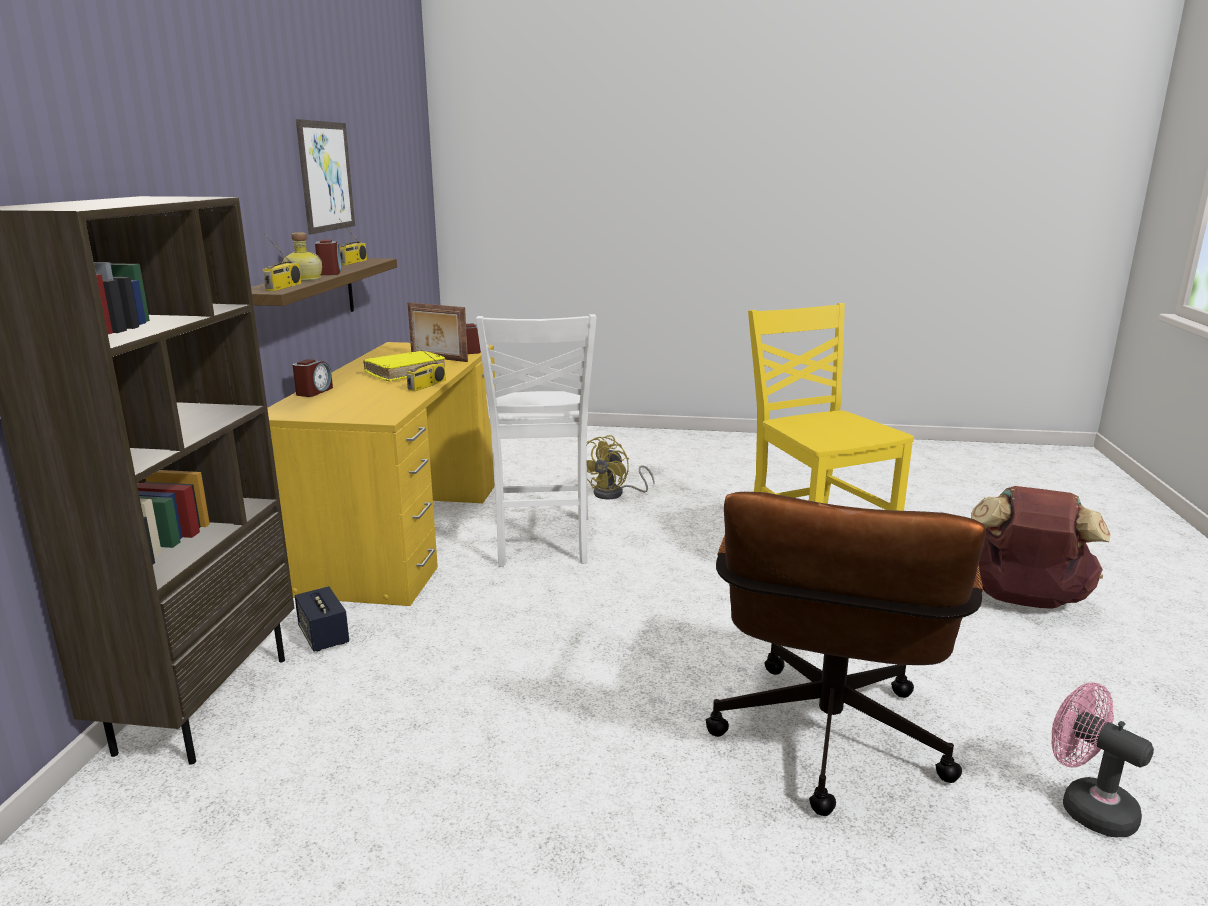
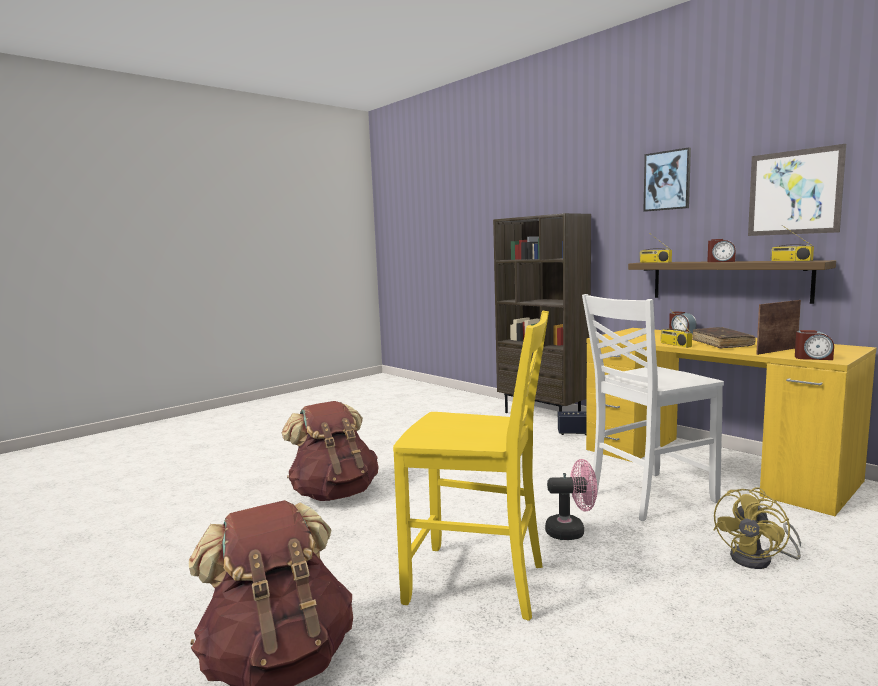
camera: 130 degrees right, 10 degrees down
(229, 138) = (667, 180): none -> picture
(303, 279) = (689, 262): bottle -> none
(405, 373) = (722, 344): yellow book -> brown book
(541, 542) = (648, 496): white chair -> white chair turned 60 degrees counterclockwise
(615, 494) = (759, 559): yellow fan -> yellow fan turned 120 degrees counterclockwise
(826, 748) = (334, 493): brown office chair -> brown backpack
(1086, 806) = (204, 526): pink fan -> pink fan (571, 531)

